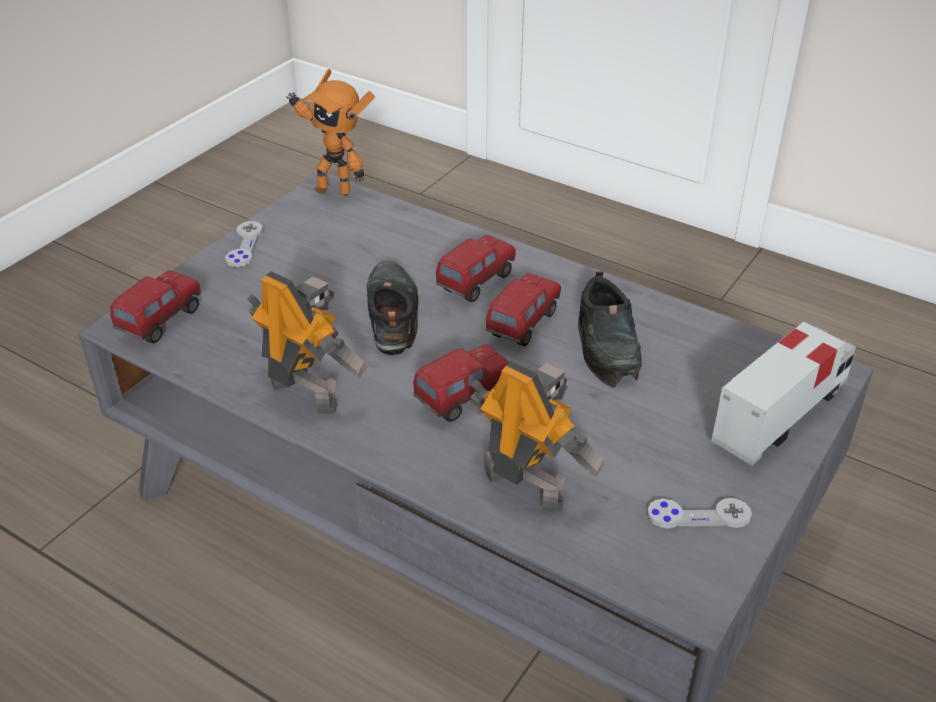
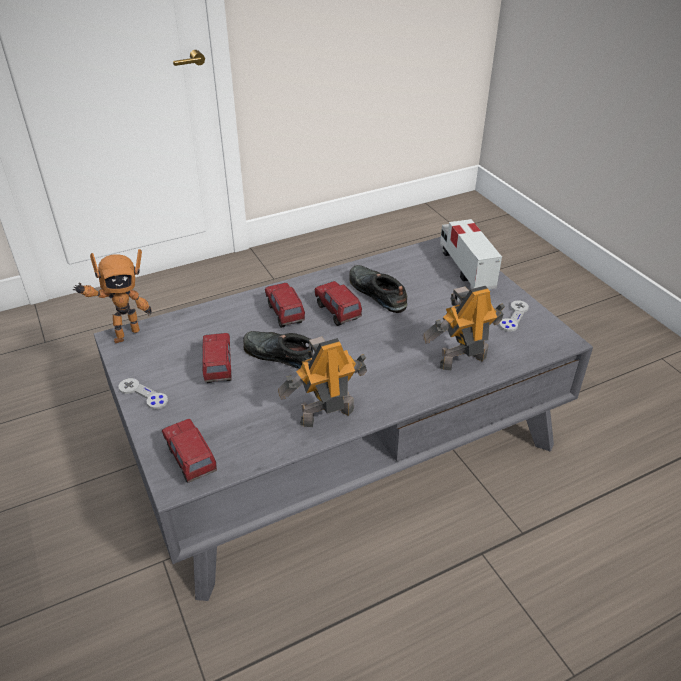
camera: 60 degrees left, 0 degrees up
(463, 399) = (380, 356): toy truck -> toy truck (218, 369)
(608, 343) = (376, 293): black shoe -> black shoe turned 150 degrees counterclockwise

